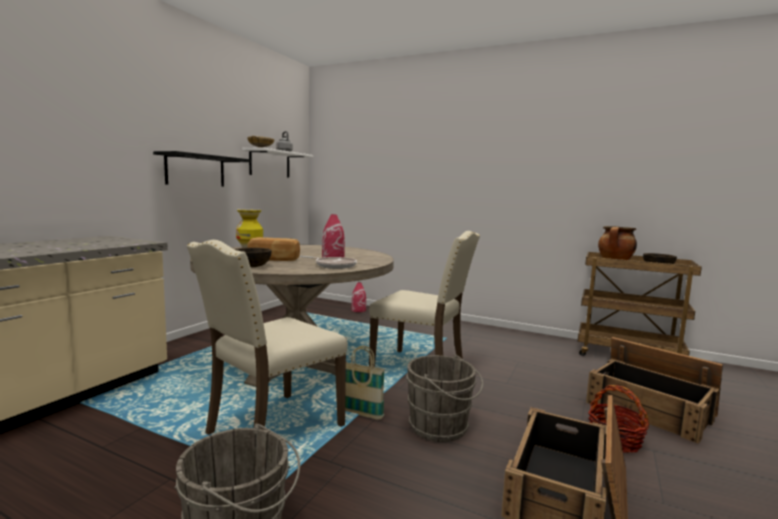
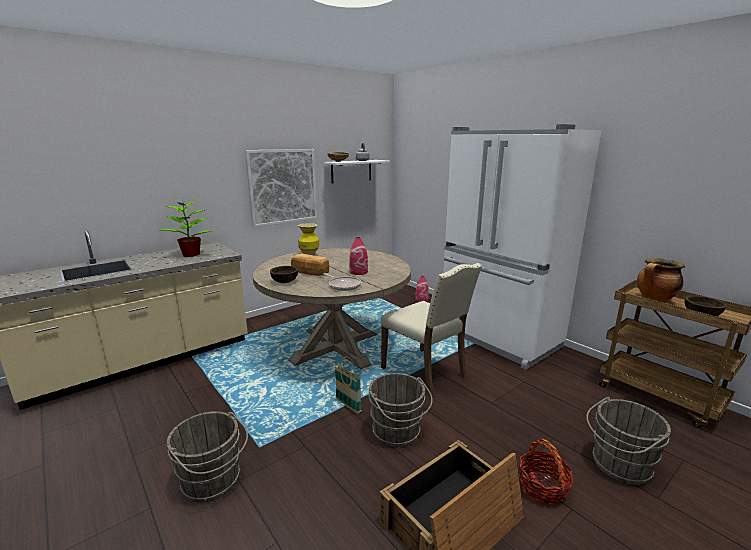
camera: 25 degrees right, 10 degrees up
(84, 243) = (191, 254): none -> potted plant
(195, 170) = (283, 187): black shelf -> picture
(271, 429) = (281, 404): beige chair -> none
(463, 333) = (498, 339): none -> white fridge
(651, 408) = (618, 465): crate -> grey bucket

